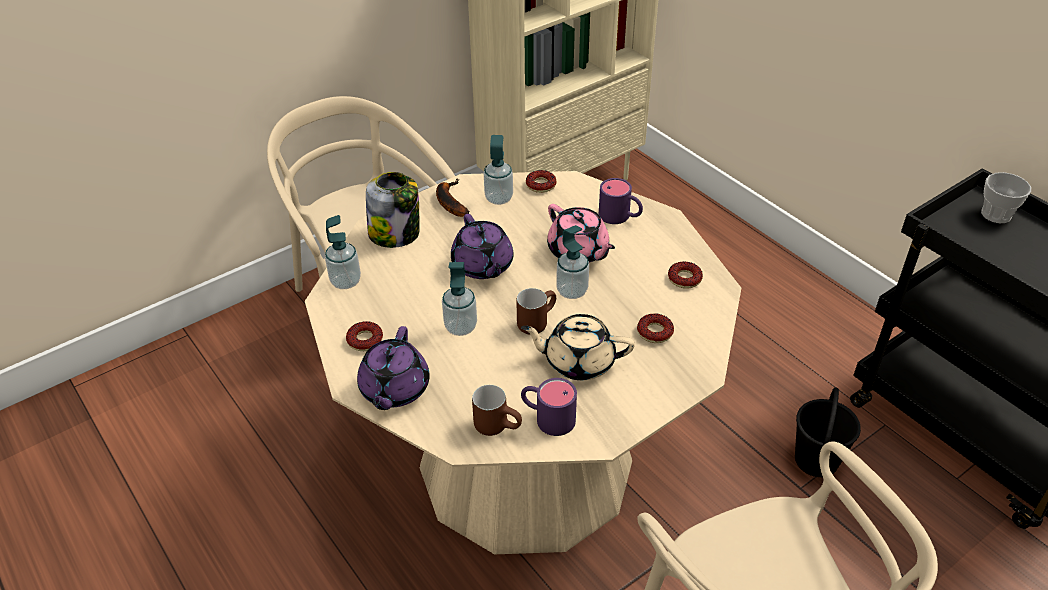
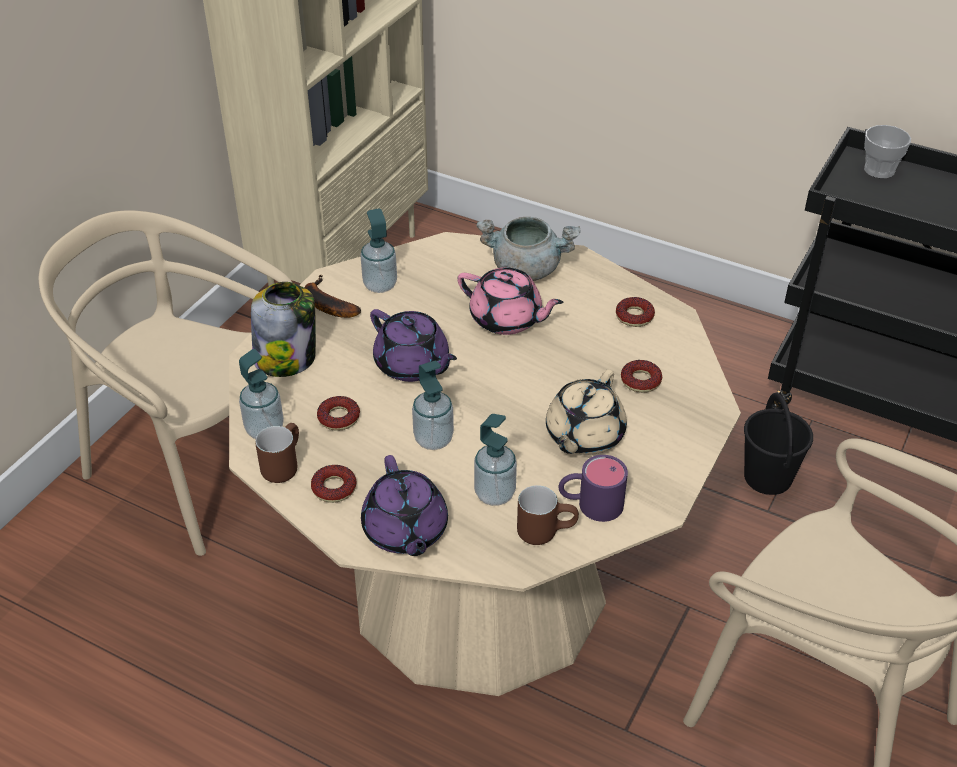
camera: 25 degrees left, 0 degrees up
(535, 321) = (511, 407): brown mug -> brown mug (281, 464)
(541, 185) = (417, 257): donut -> donut (339, 417)
(572, 291) = (528, 364): soap dispenser -> soap dispenser (494, 494)
(578, 361) = (583, 436): beige teapot -> beige teapot turned 45 degrees counterclockwise
(620, 217) = (526, 269): purple mug -> grey cooking pot

